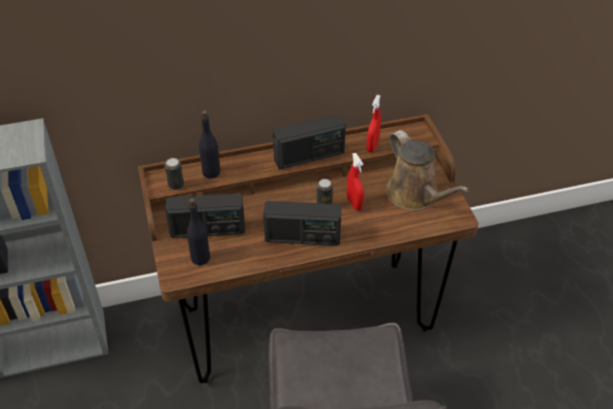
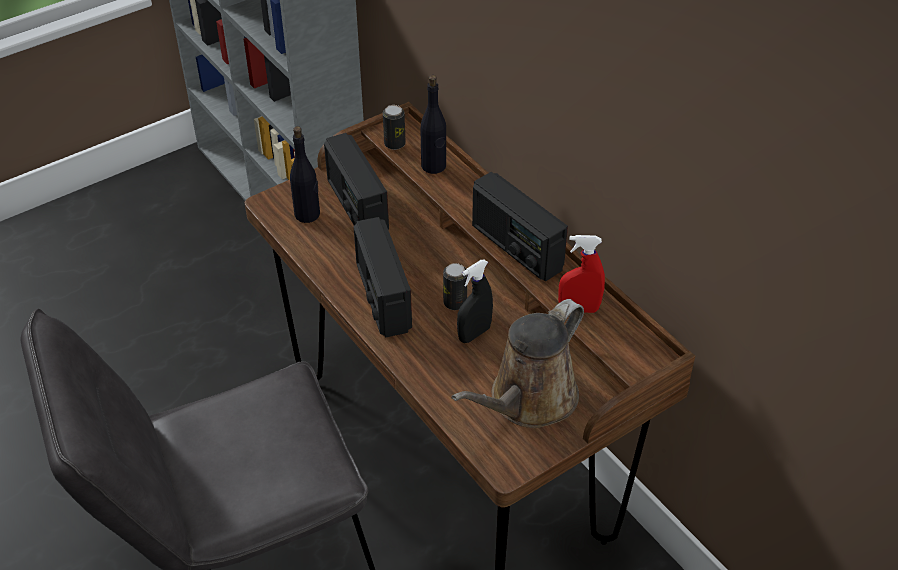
camera: 70 degrees right, 0 degrees up
(354, 203) = (474, 334): red spray bottle -> black spray bottle

